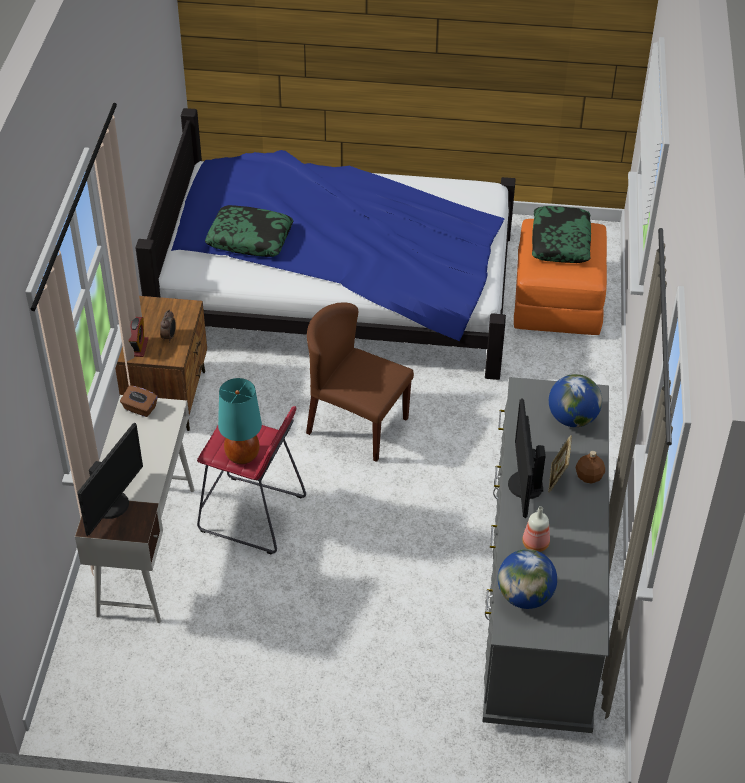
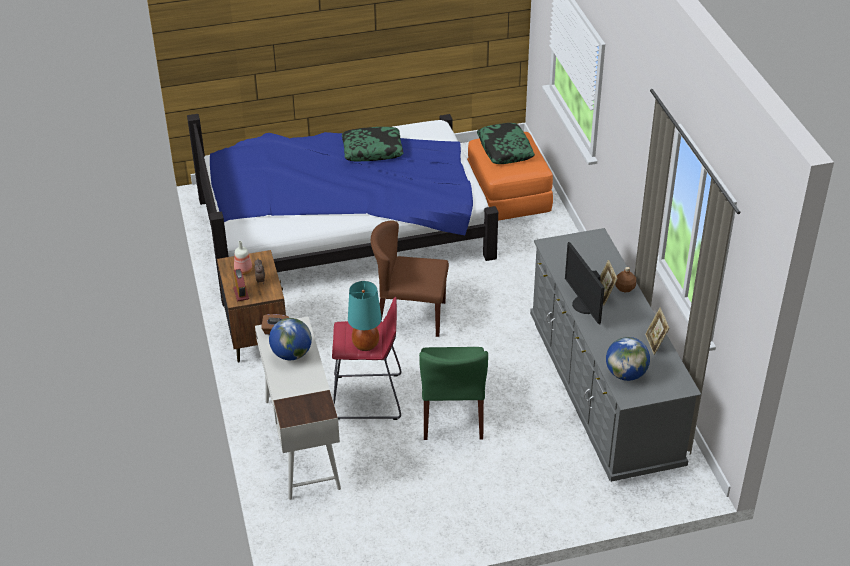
camera: 20 degrees left, 5 degrees down
(112, 505) = (295, 400): monitor -> none
(250, 238) = (280, 199): pillow -> pillow (372, 150)
(340, 569) = (453, 415): none -> green chair
(534, 543) = (613, 339): bottle -> bottle (243, 271)
(572, 419) = (592, 255): globe -> globe (291, 354)
(586, 566) = (655, 344): none -> picture frame

